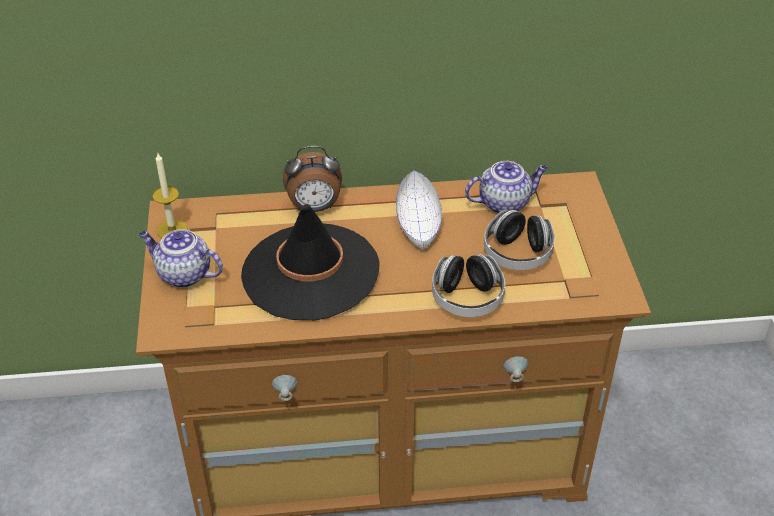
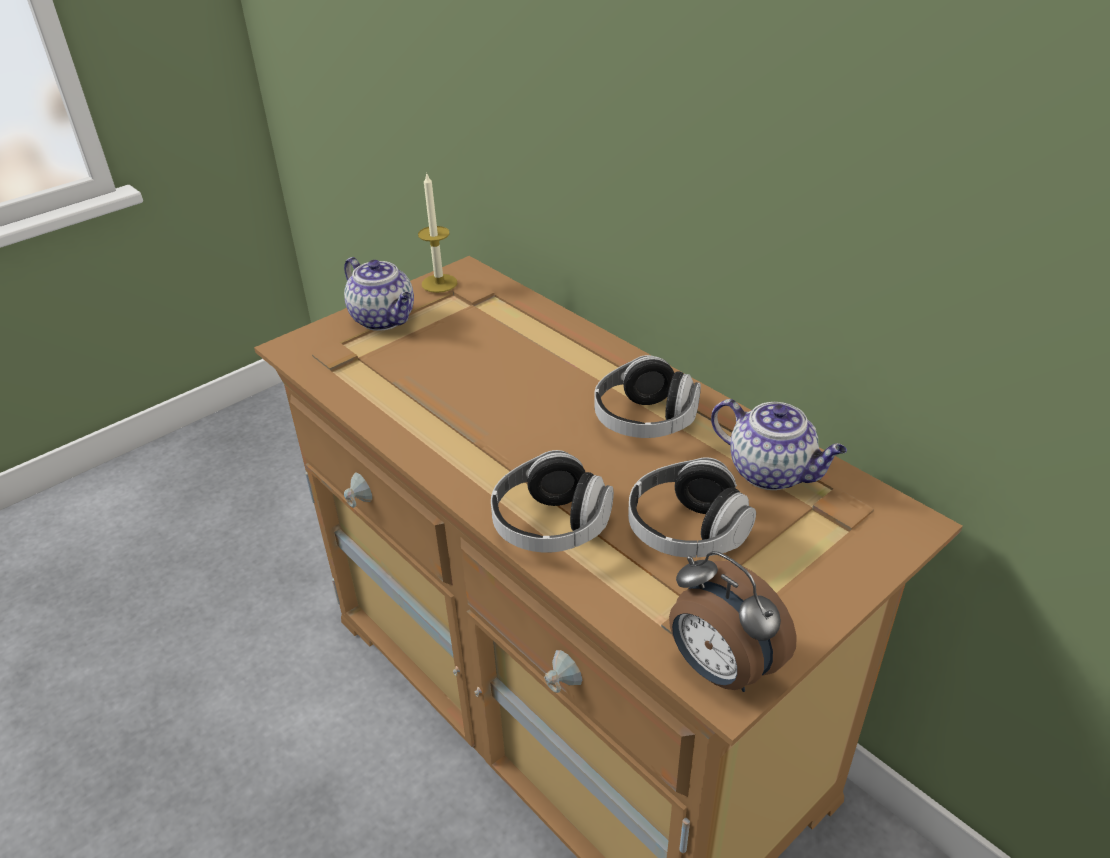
camera: 55 degrees right, 5 degrees down
(183, 274) = (384, 319): teapot -> teapot turned 150 degrees clockwise
(310, 272) = (469, 388): black hat -> none
(314, 207) = (575, 342): alarm clock -> alarm clock (720, 669)
(418, 221) = (645, 420): white bowl -> headphones

